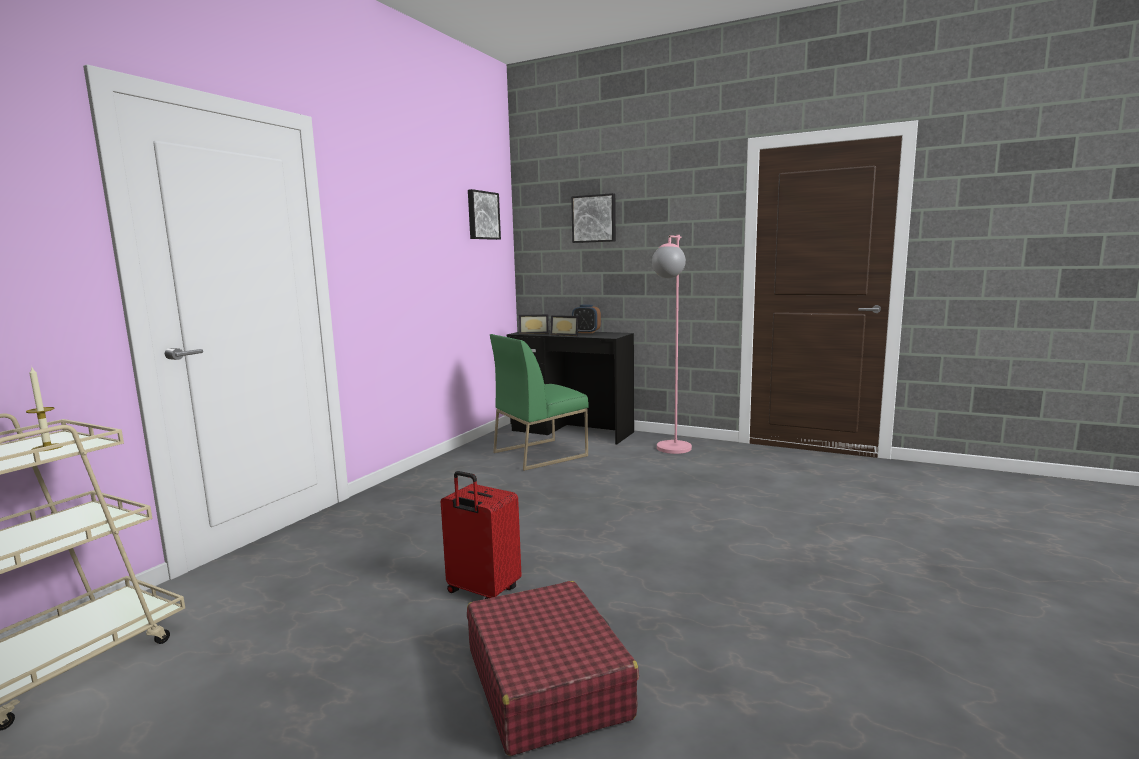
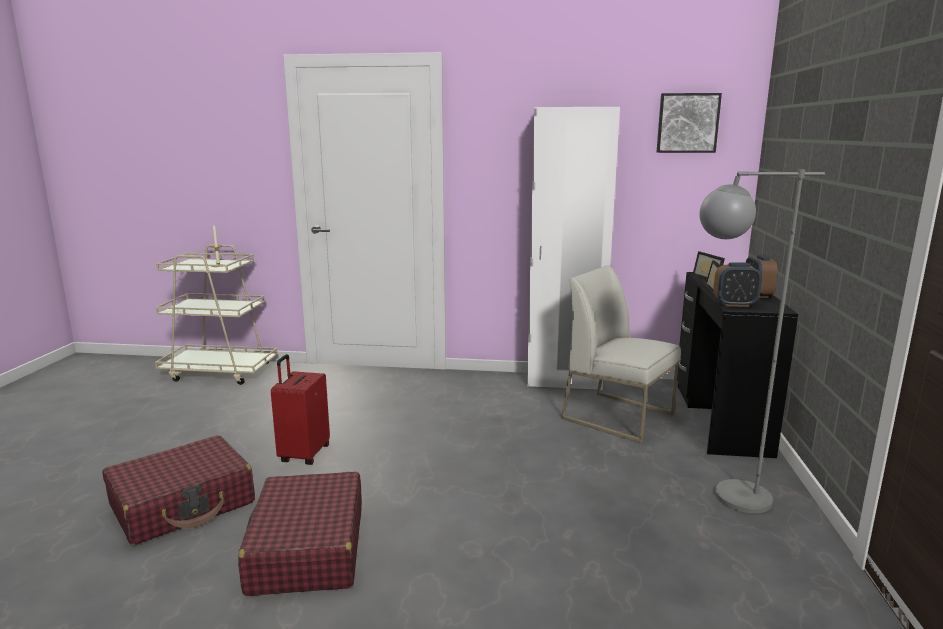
camera: 70 degrees right, 5 degrees up
(457, 458) = (564, 383): none -> white wardrobe
(540, 454) = (619, 416): green chair -> white chair
(594, 218) = (807, 130): picture -> none
(603, 336) = (735, 304): none -> alarm clock
(671, 452) = (723, 498): pink floor lamp -> grey floor lamp
(681, 596) = (307, 549): none -> red suitcase

